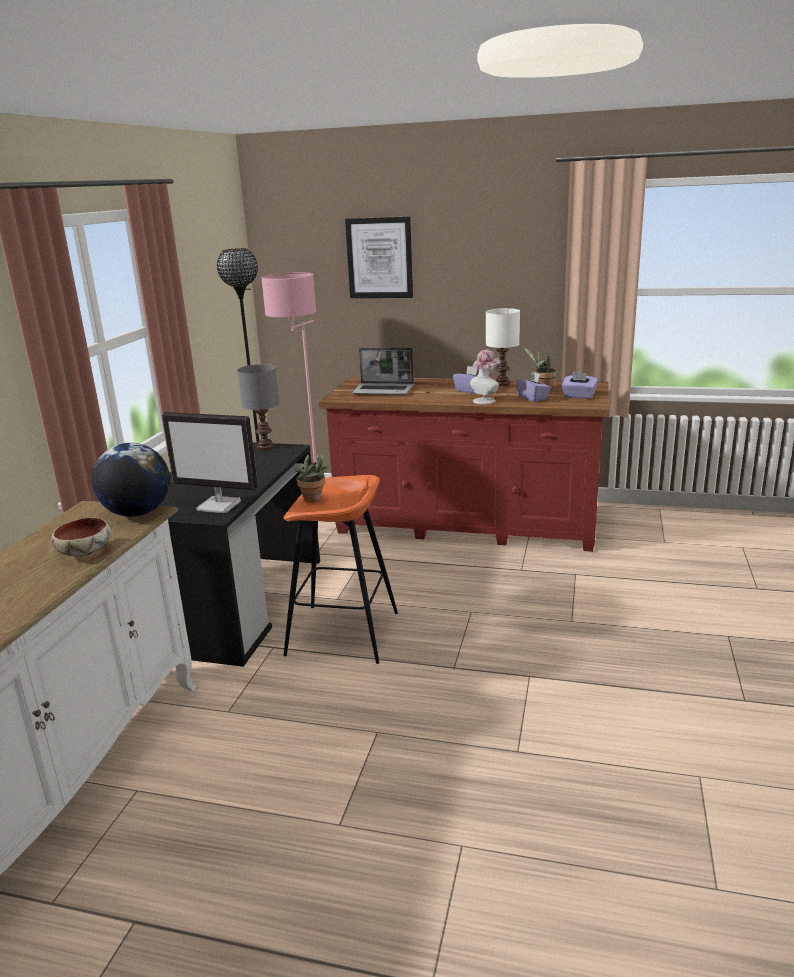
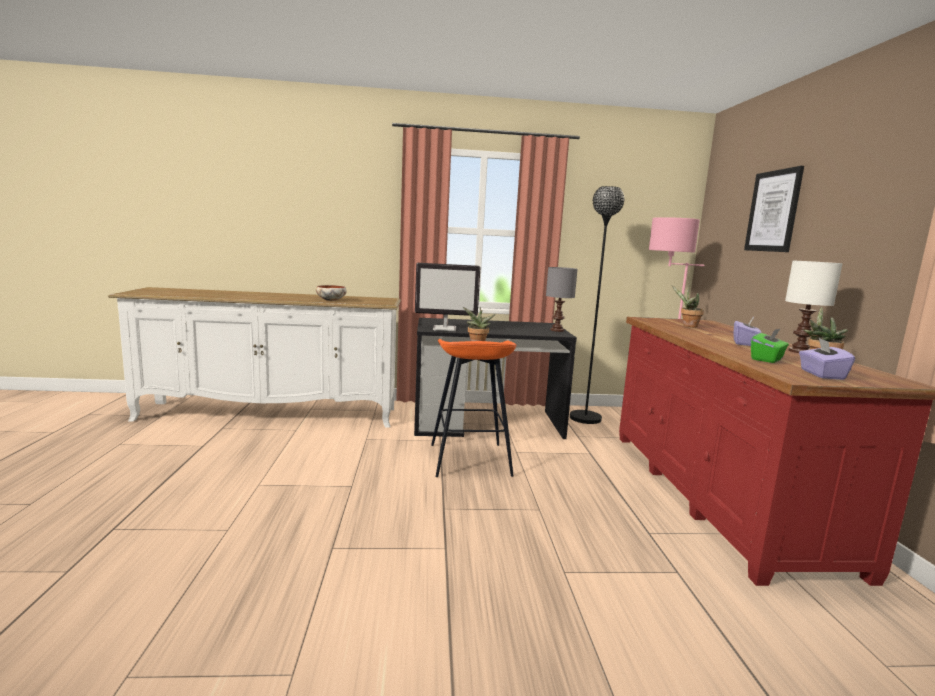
camera: 70 degrees right, 10 degrees down
(137, 513) = (382, 302): globe -> none
(220, 505) = (445, 329): monitor -> monitor turned 90 degrees counterclockwise
(384, 390) = (687, 326): laptop -> potted plant
(486, 400) = (721, 347): hat -> none
(532, 398) = (767, 359): purple tissue box -> green tissue box

